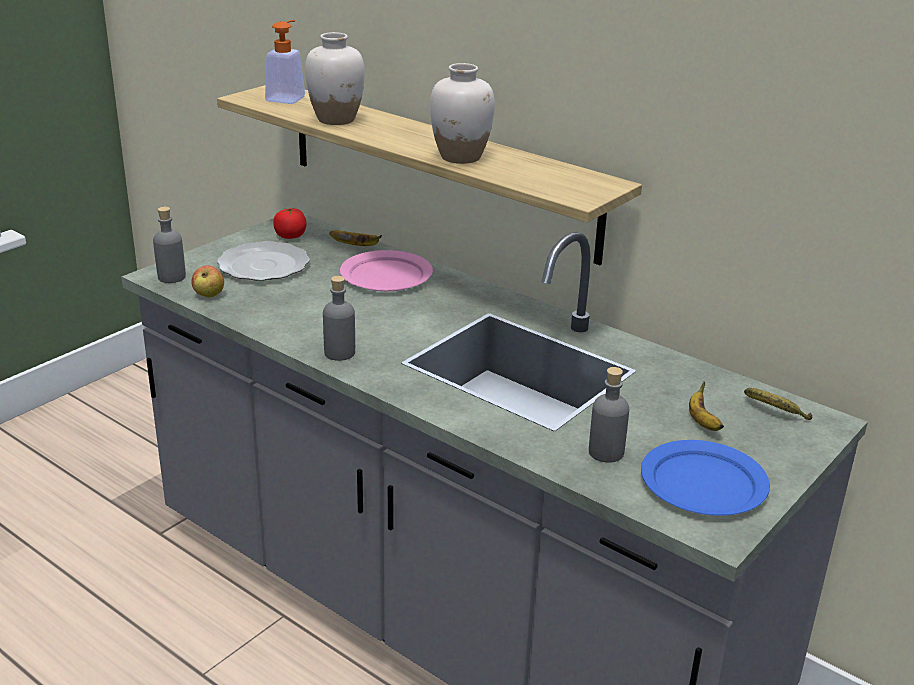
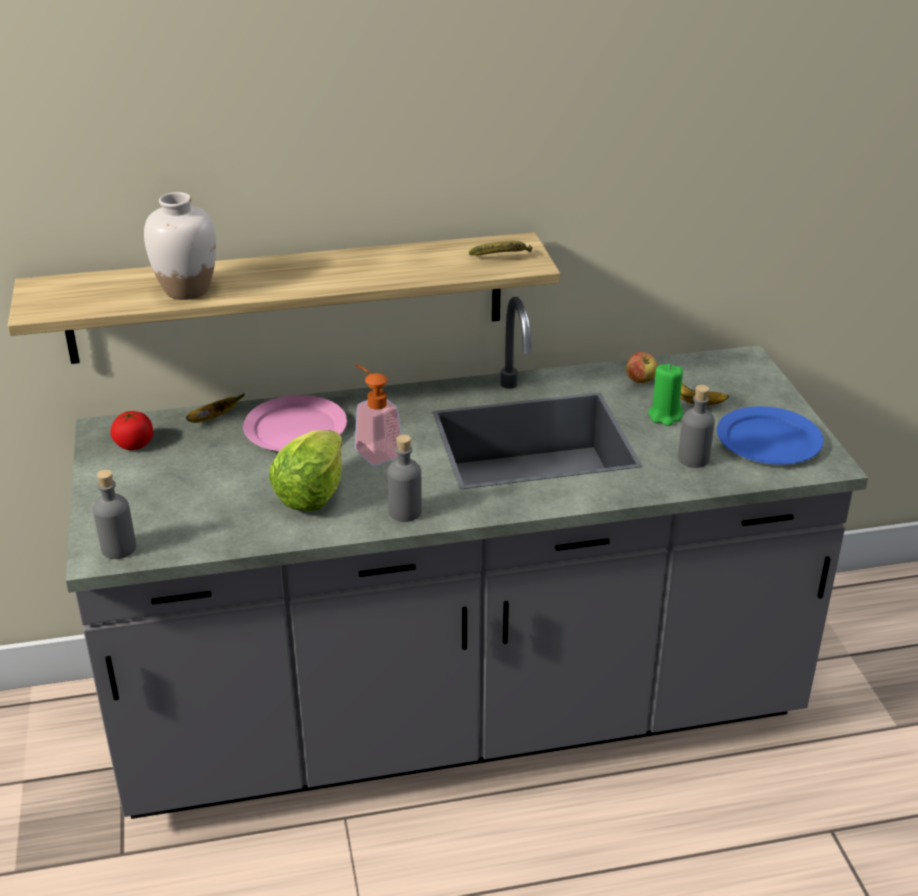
camera: 50 degrees left, 5 degrees up
(209, 295) = (193, 540): apple -> apple (640, 380)
(264, 265) = (175, 483): plate -> none
(288, 97) = (79, 290): soap dispenser -> soap dispenser (374, 449)
(315, 311) = (312, 493): none -> lettuce
(461, 157) = (374, 273): white vase -> none
(652, 414) = (665, 416): none -> green candle
(774, 411) = (713, 369): banana -> banana (502, 257)

